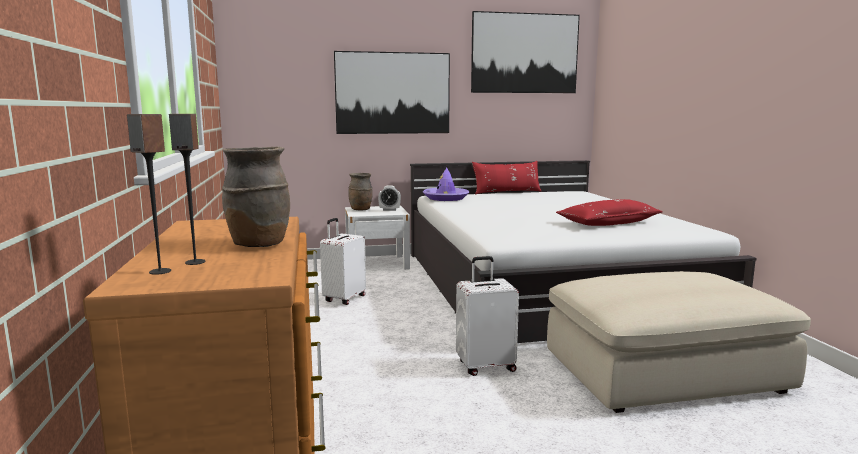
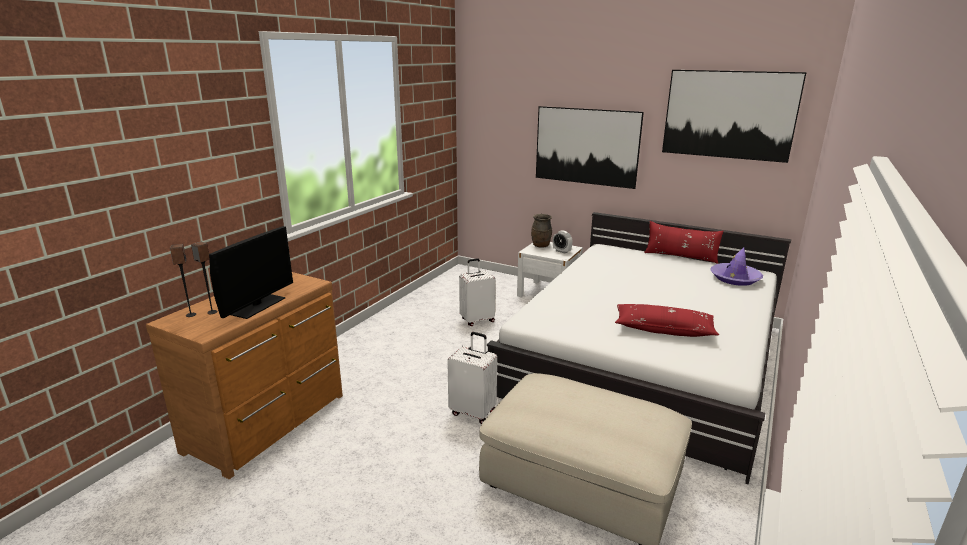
camera: 40 degrees right, 10 degrees up
(258, 245) = (257, 306): brown vase -> monitor
(446, 198) = (603, 253): purple hat -> purple hat (735, 278)

